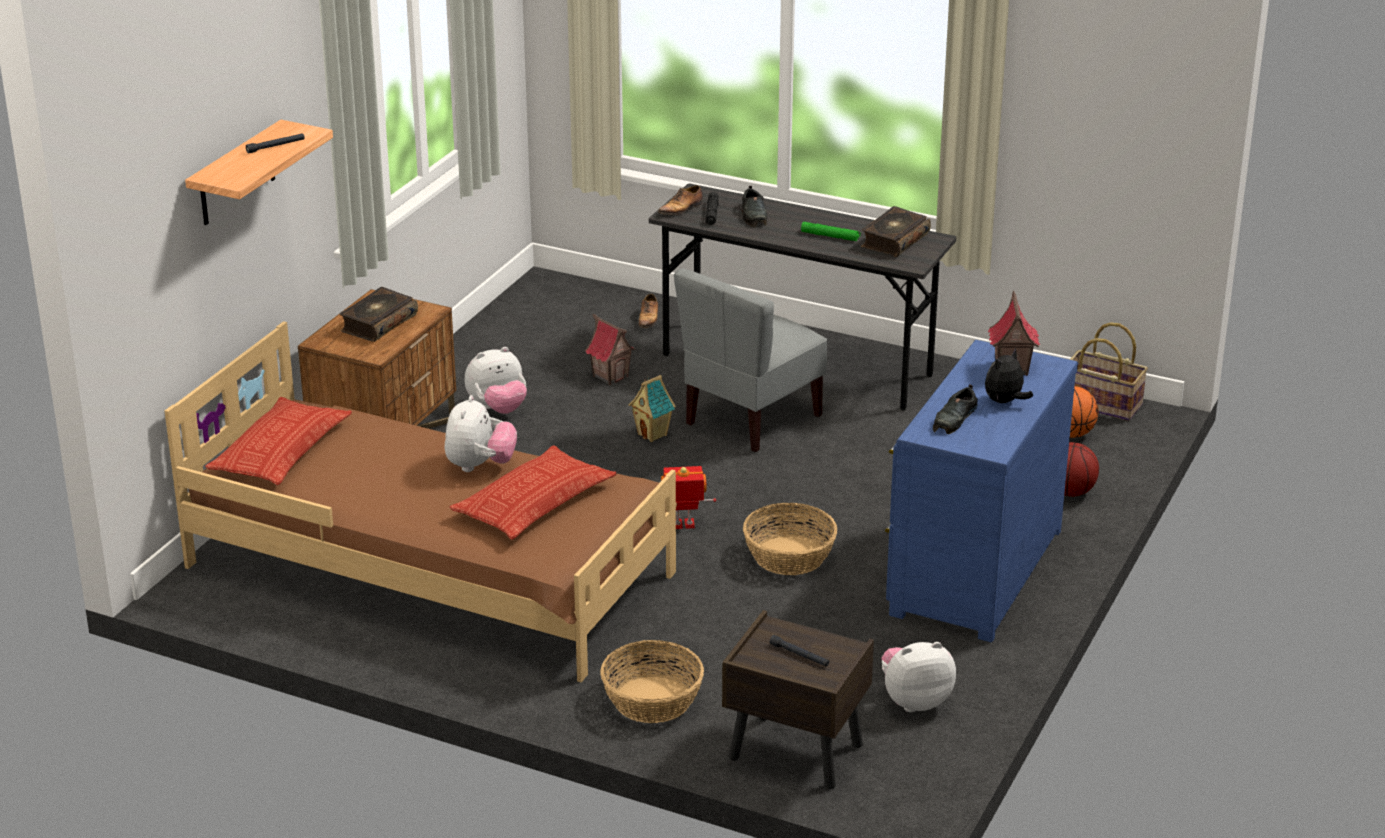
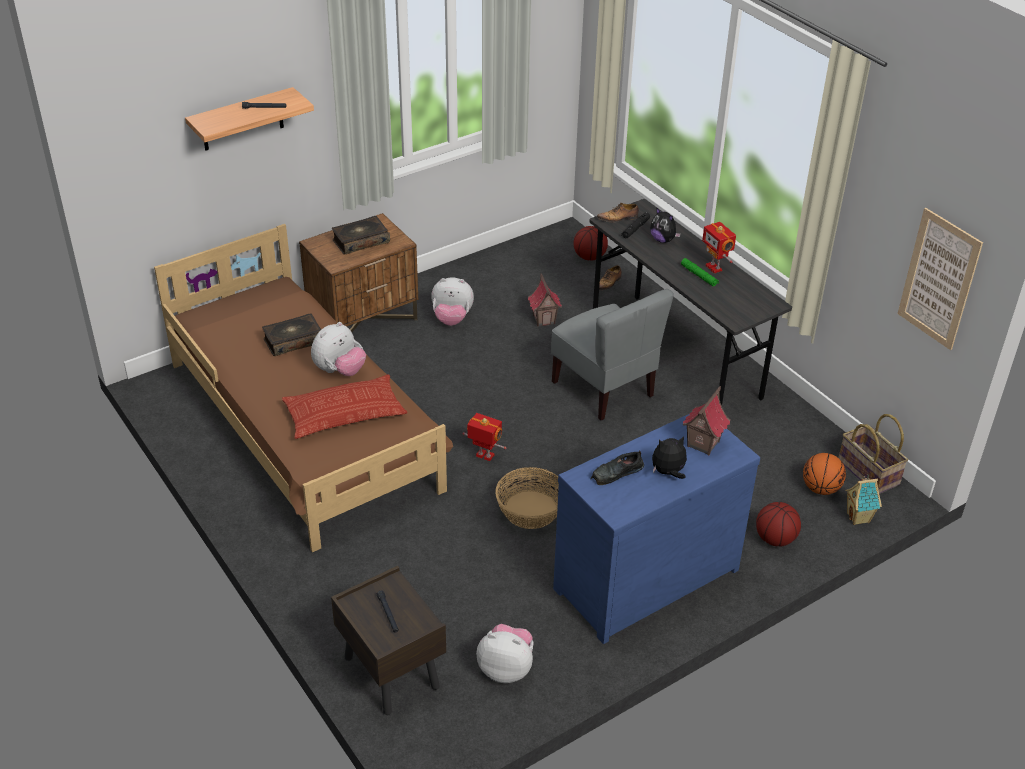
camera: 30 degrees right, 10 degrees up
(281, 451) = (239, 313): pillow -> none
(599, 300) = (590, 257): none -> basketball
(651, 700) = (341, 587): basket -> none
(653, 434) = (530, 376): toy house -> toy house (859, 518)
(751, 420) = (604, 388): grey chair -> grey chair turned 105 degrees counterclockwise
(754, 215) = (663, 240): black shoe -> plush toy
(838, 224) = (714, 267): none -> toy robot
(894, 241) = (741, 295): book -> book (293, 341)
(1142, 132) = (939, 279): none -> picture

